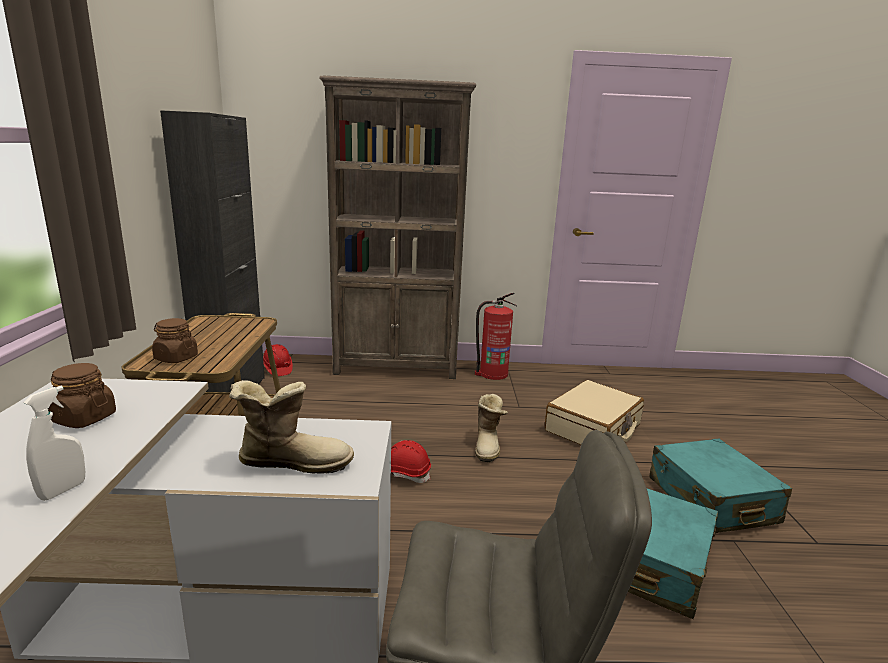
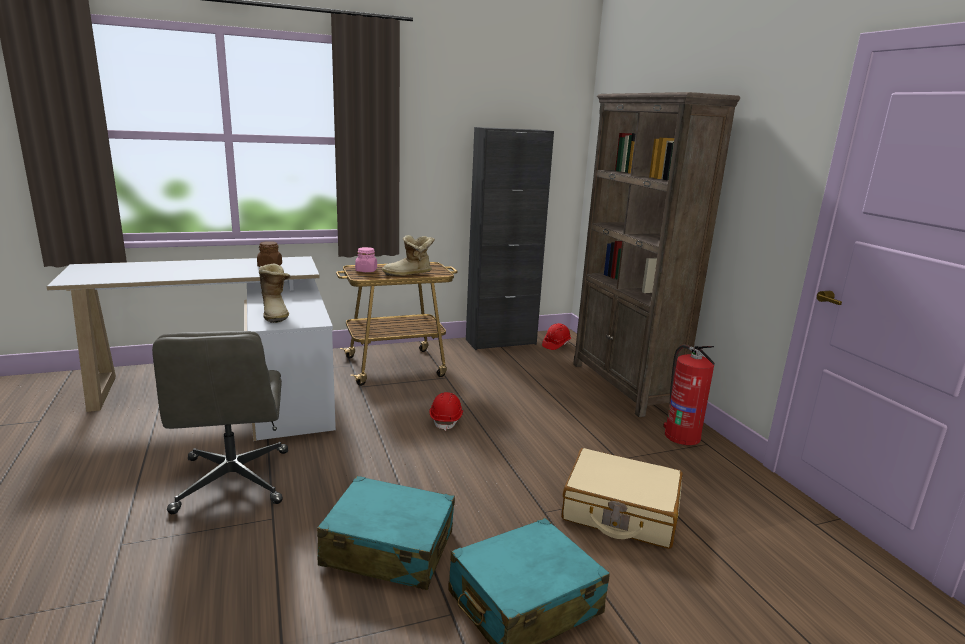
camera: 70 degrees right, 0 degrees up
(63, 490) = (211, 275): white spray bottle -> none
(176, 358) = (366, 270): brown jar -> pink jar
(488, 446) = (518, 450): boot -> boot (409, 274)

